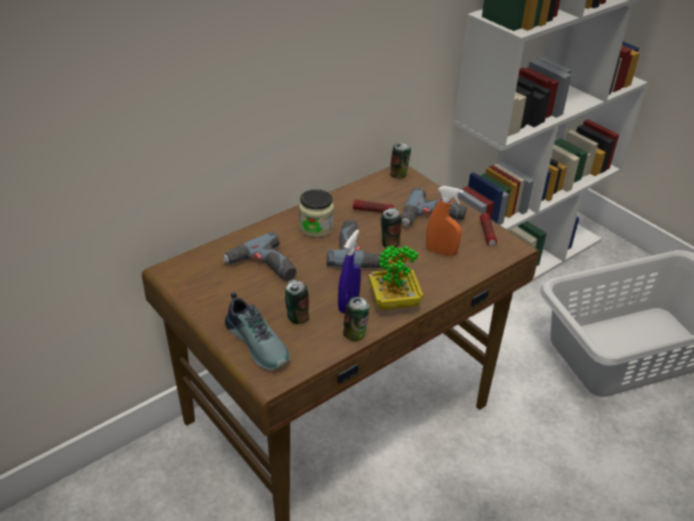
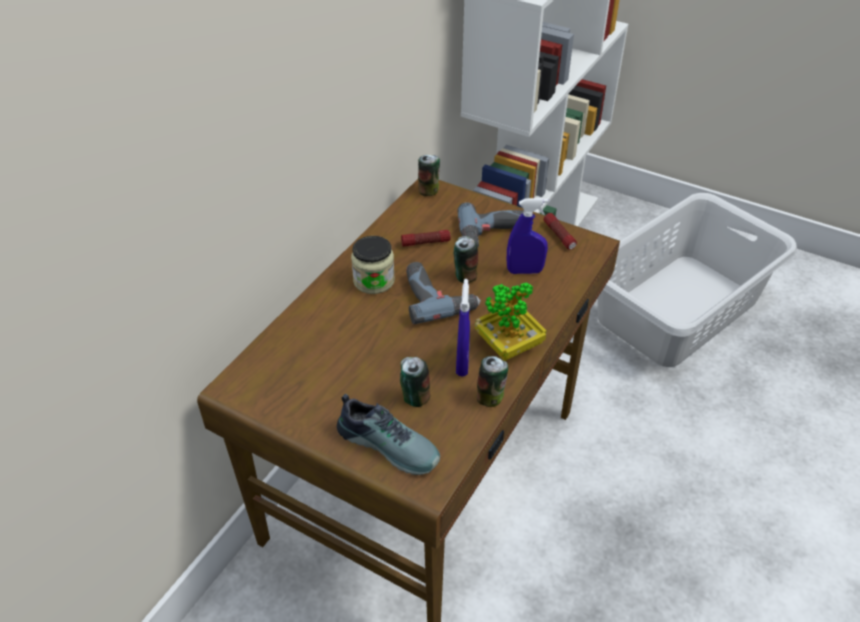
camera: 20 degrees left, 5 degrees up
(262, 268) = (341, 349): power drill -> none
(441, 252) = (524, 271): orange spray bottle -> blue spray bottle

